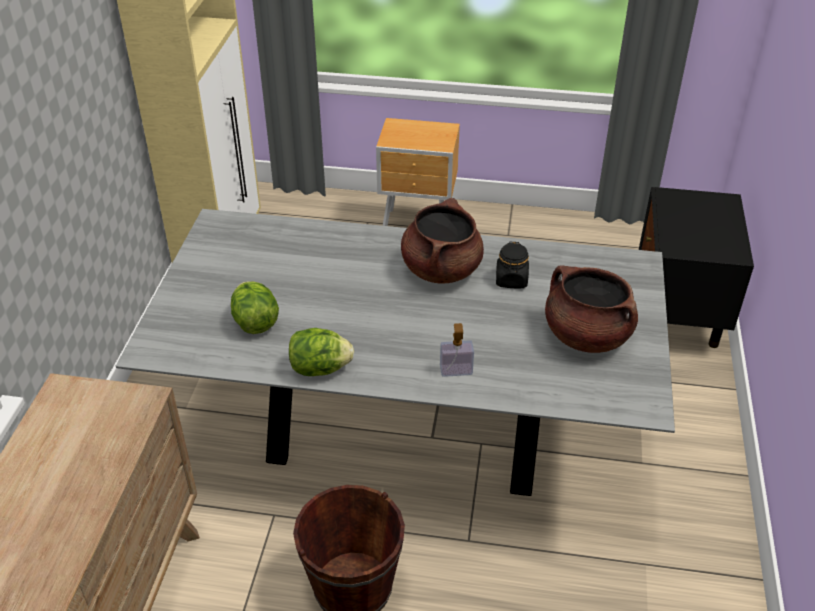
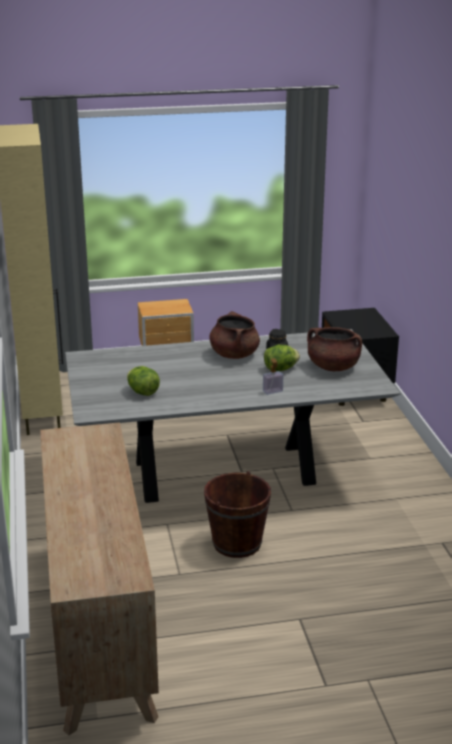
camera: 20 degrees left, 15 degrees down
(320, 368) = (196, 403): lettuce -> lettuce (280, 369)

